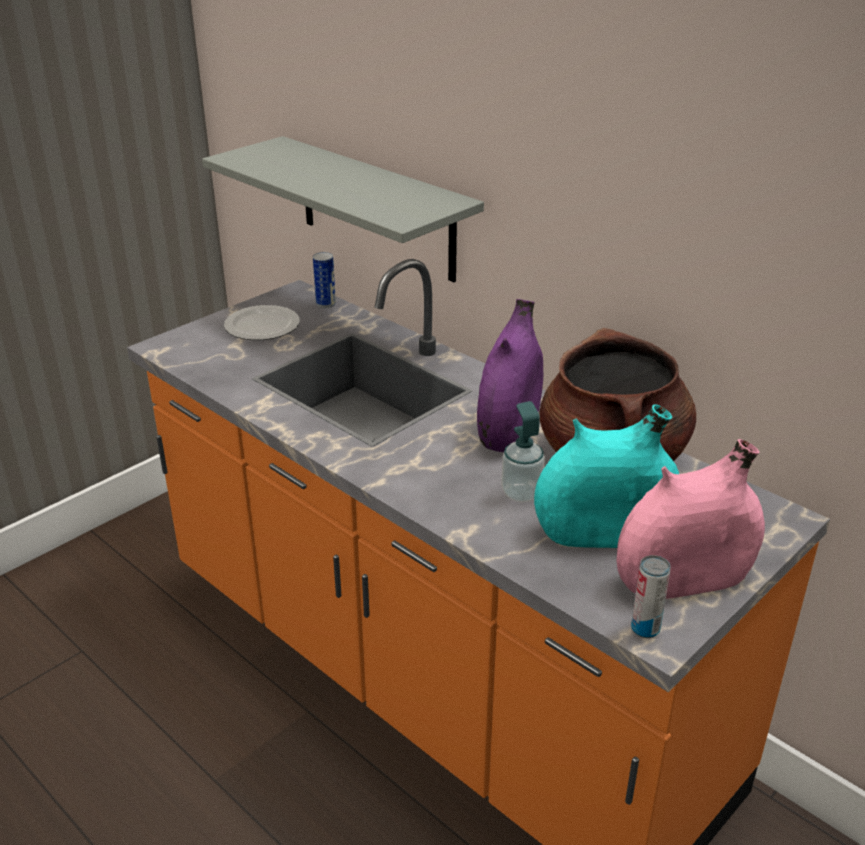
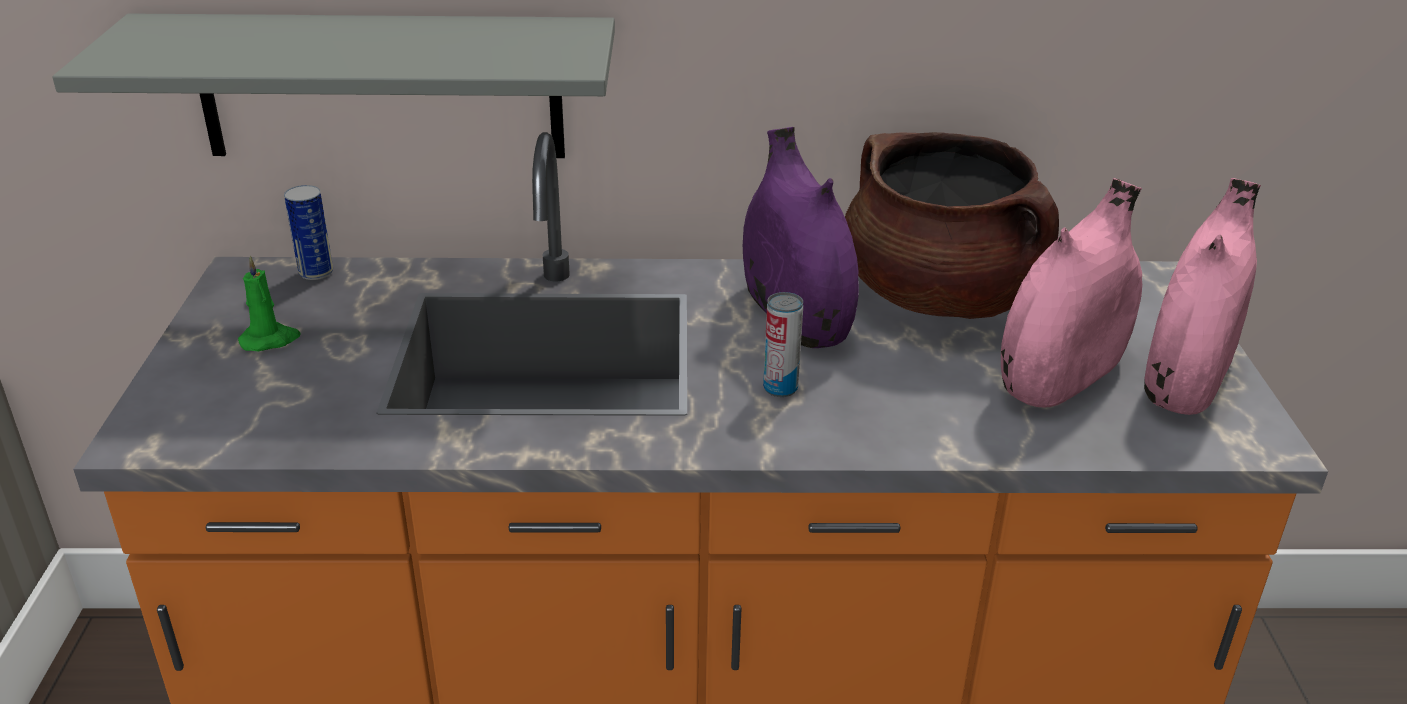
camera: 45 degrees left, 0 degrees up
(262, 327) = (270, 340): plate -> green candle
(521, 493) = (927, 378): soap dispenser -> none
(603, 533) = (1061, 374): turquoise vase -> pink vase
(645, 629) = (1242, 441): can -> can (780, 388)

